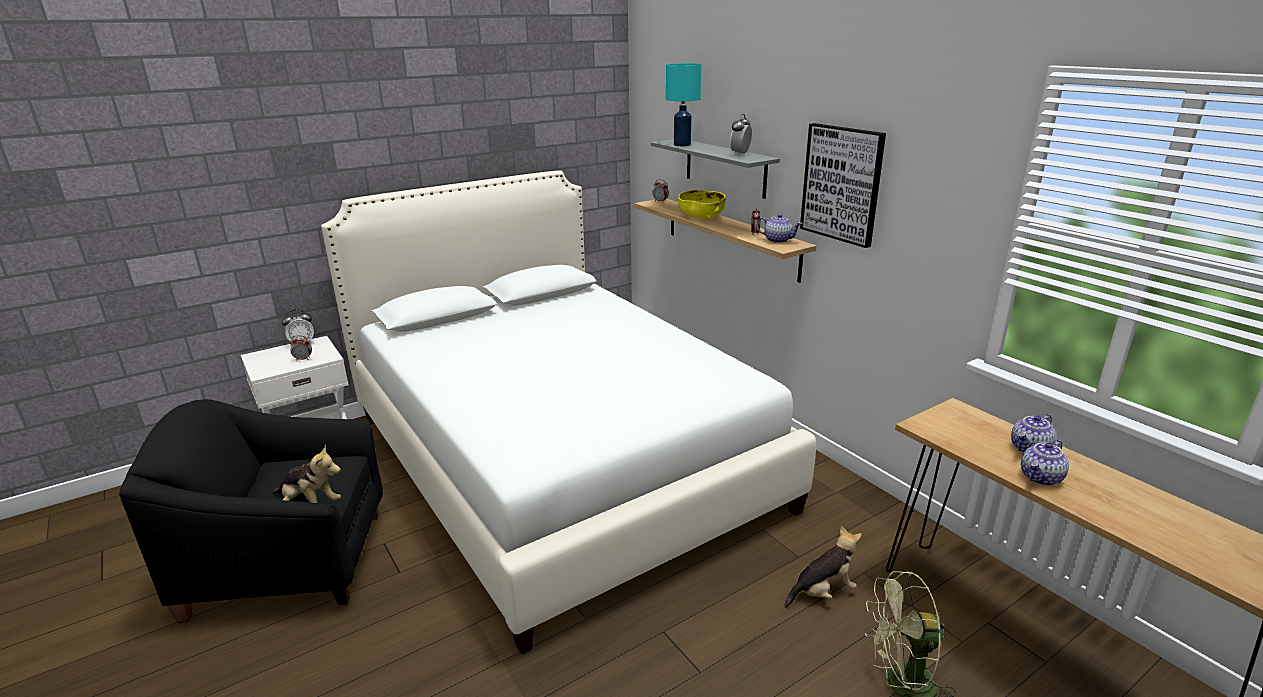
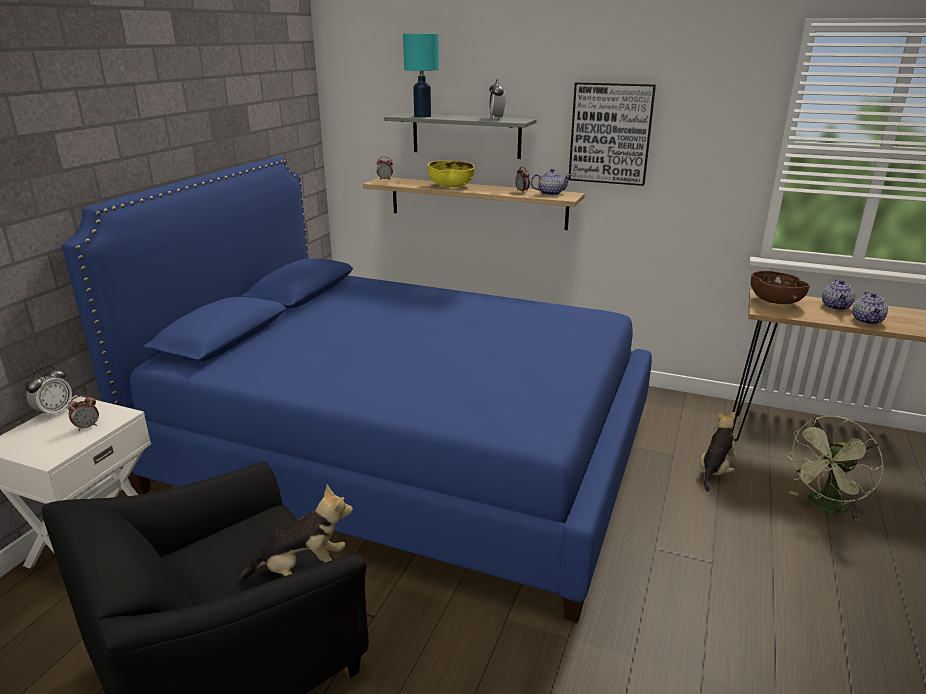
camera: 35 degrees left, 0 degrees up
(560, 460) = (404, 454): white bed -> blue bed
(954, 420) = (774, 302): none -> brown bowl

